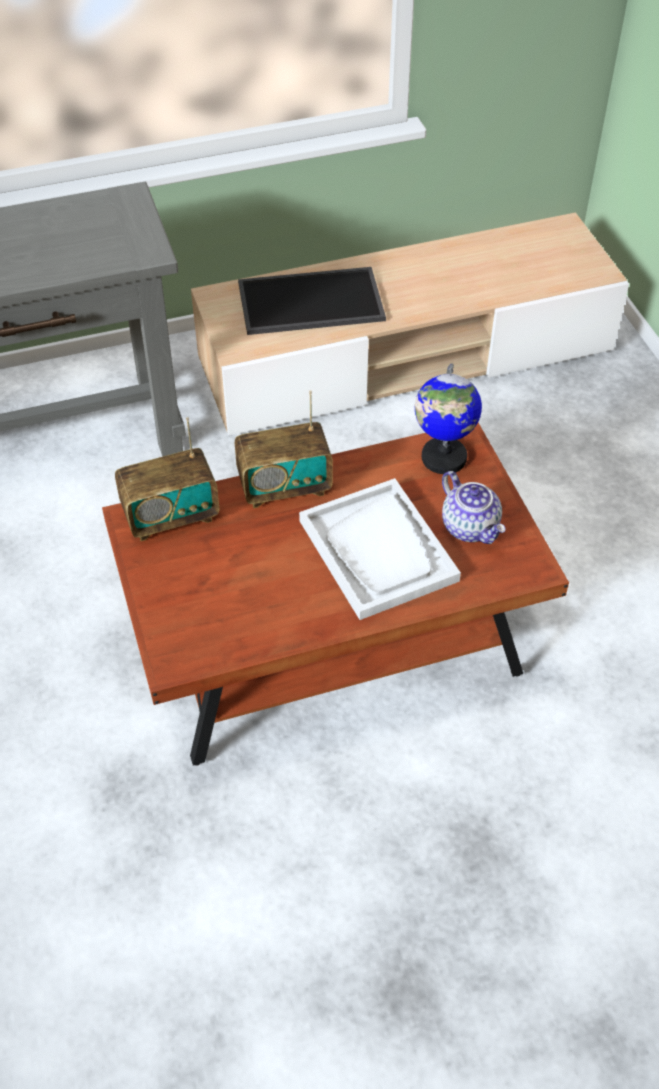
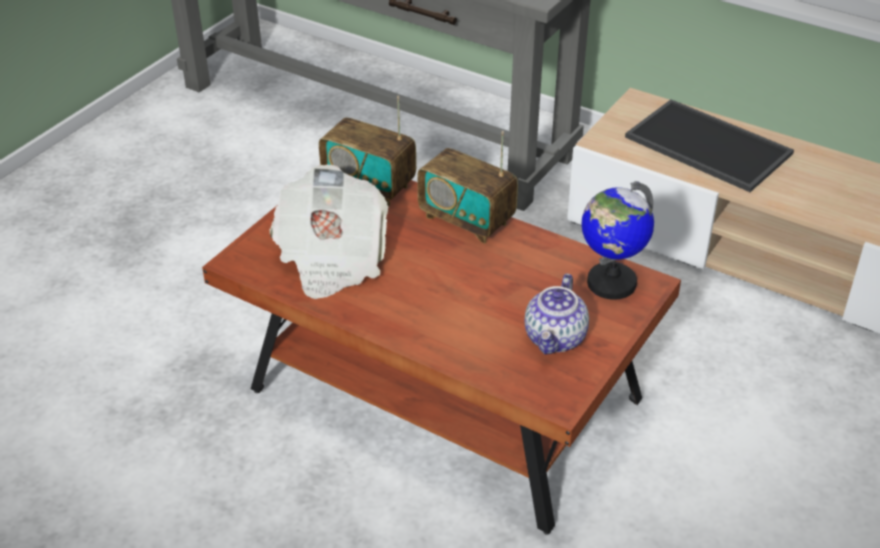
camera: 50 degrees right, 10 degrees down
(238, 598) = (331, 258): none -> newspaper
(378, 551) = (464, 301): white tray -> none

